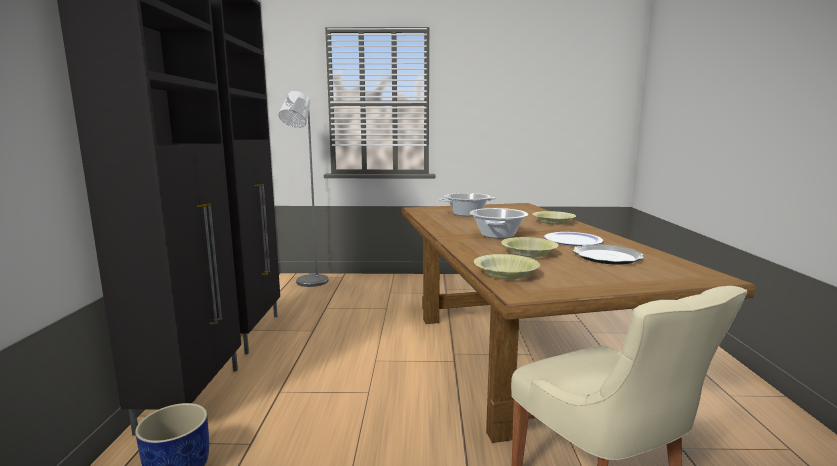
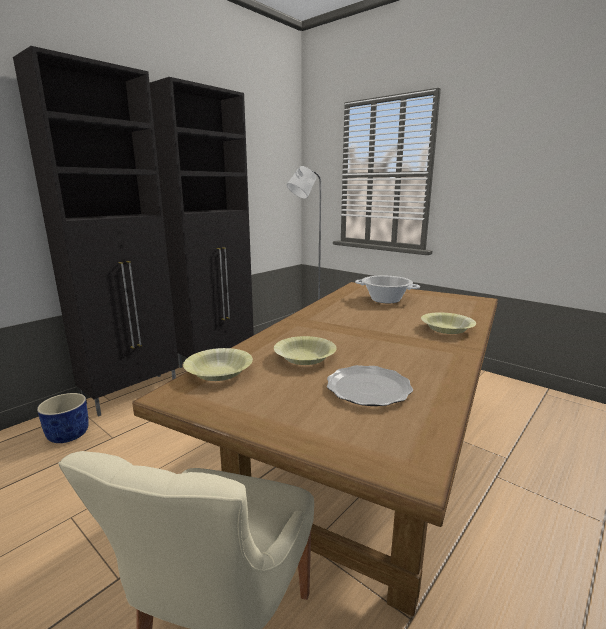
camera: 40 degrees right, 5 degrees up
(497, 235) = (341, 330): cooking pot -> none
(573, 240) = (397, 357): plate -> none

